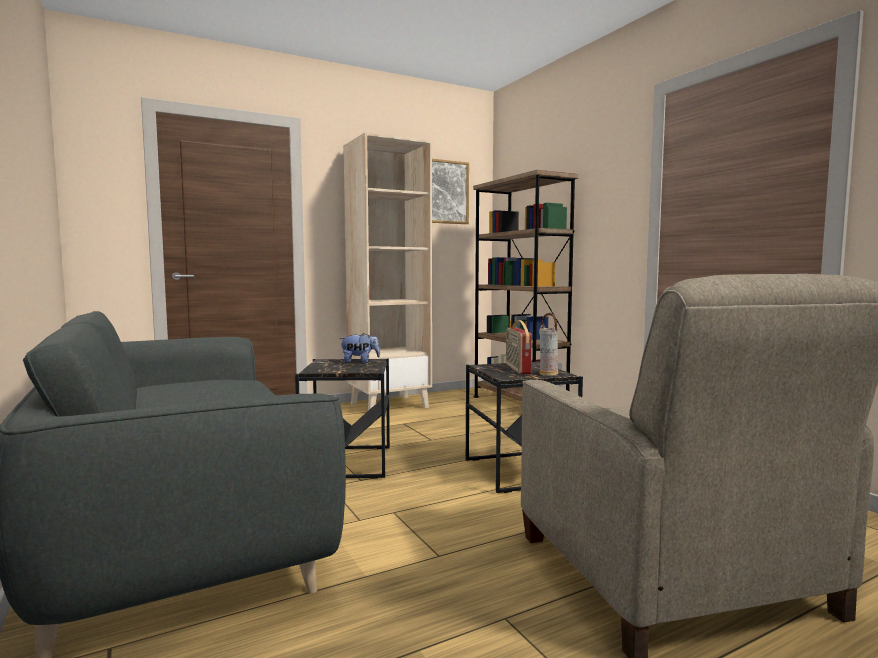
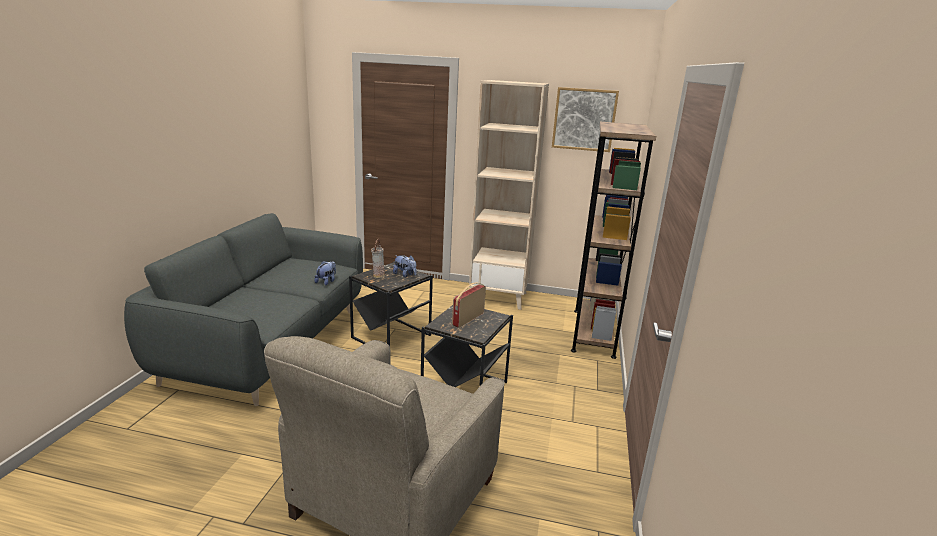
camera: 40 degrees right, 15 degrees up
(260, 391) = (326, 281): none -> plush toy
(548, 374) = (469, 332): vase -> vase (378, 276)

